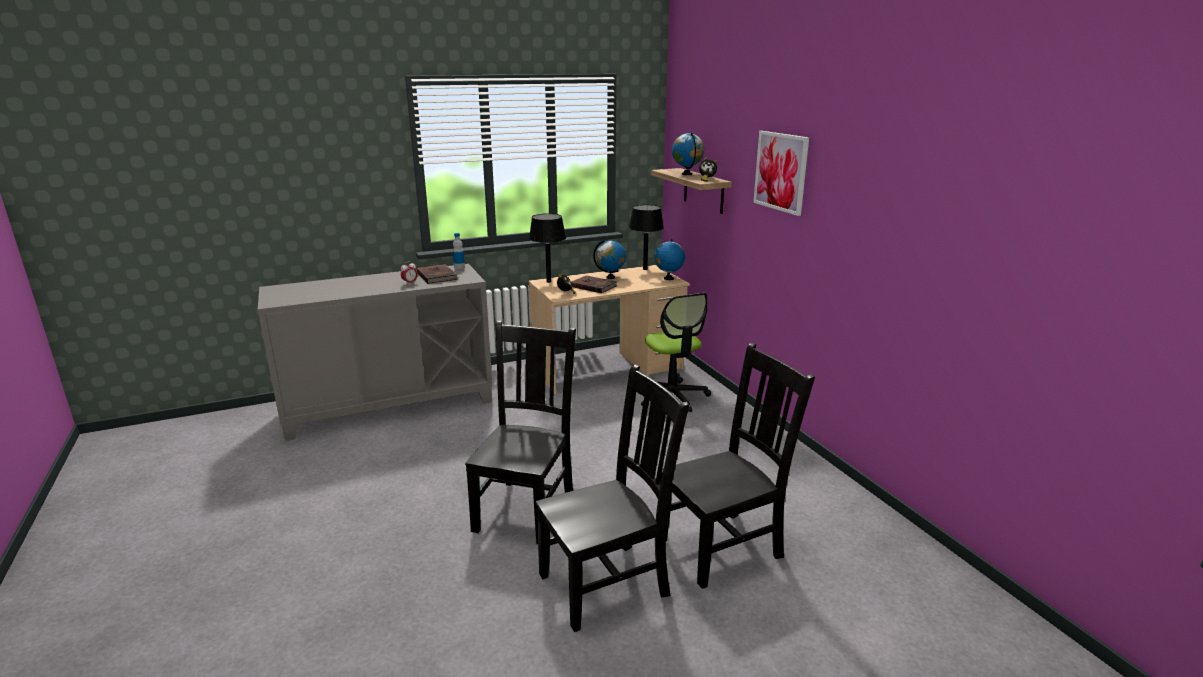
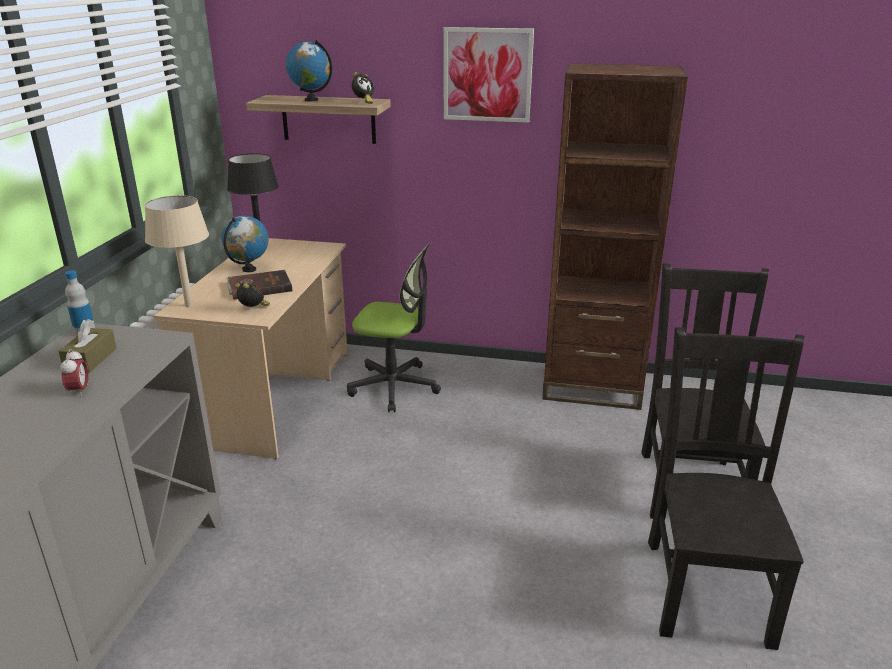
camera: 55 degrees left, 5 degrees up
(437, 276) = (91, 359): brown book -> brown tissue box
(526, 508) = (518, 593): black chair -> none
(548, 282) = (189, 305): black table lamp -> beige table lamp
(668, 278) = (313, 246): globe -> none
(792, 466) = (592, 387): none -> brown bookcase

